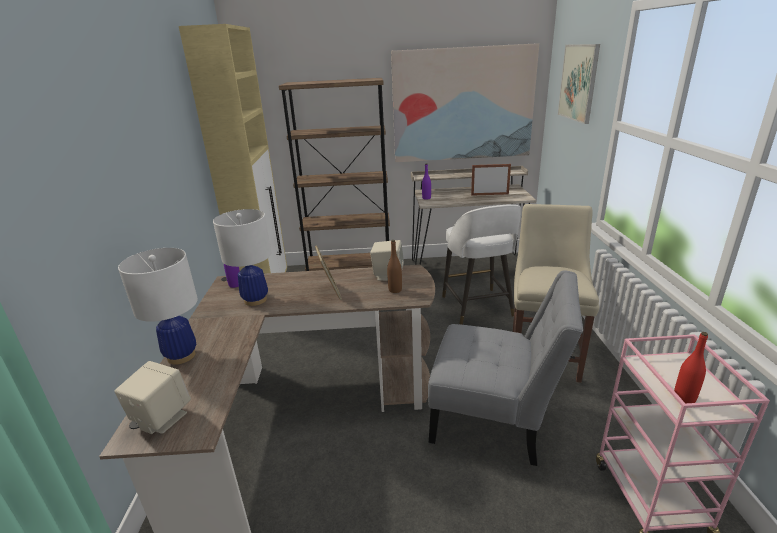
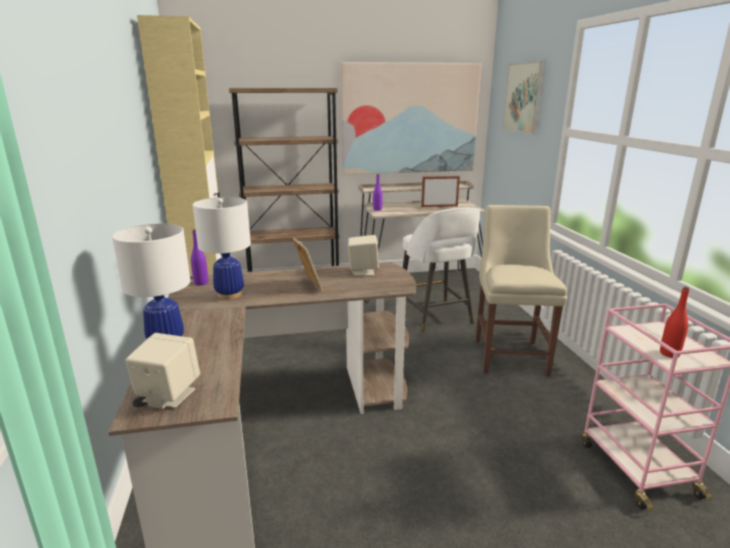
camera: 10 degrees left, 5 degrees down
(395, 290) = (375, 282): brown bottle -> none
(495, 420) = (477, 413): grey chair -> none

